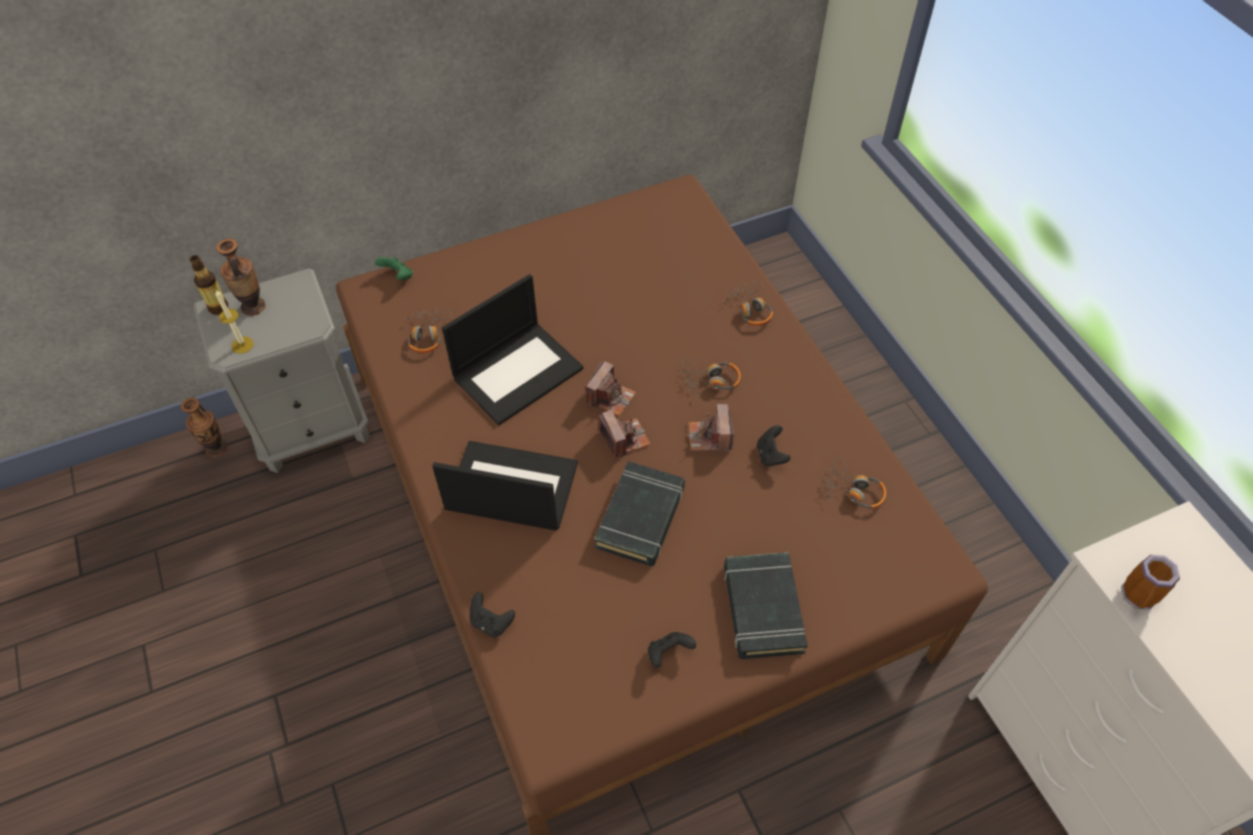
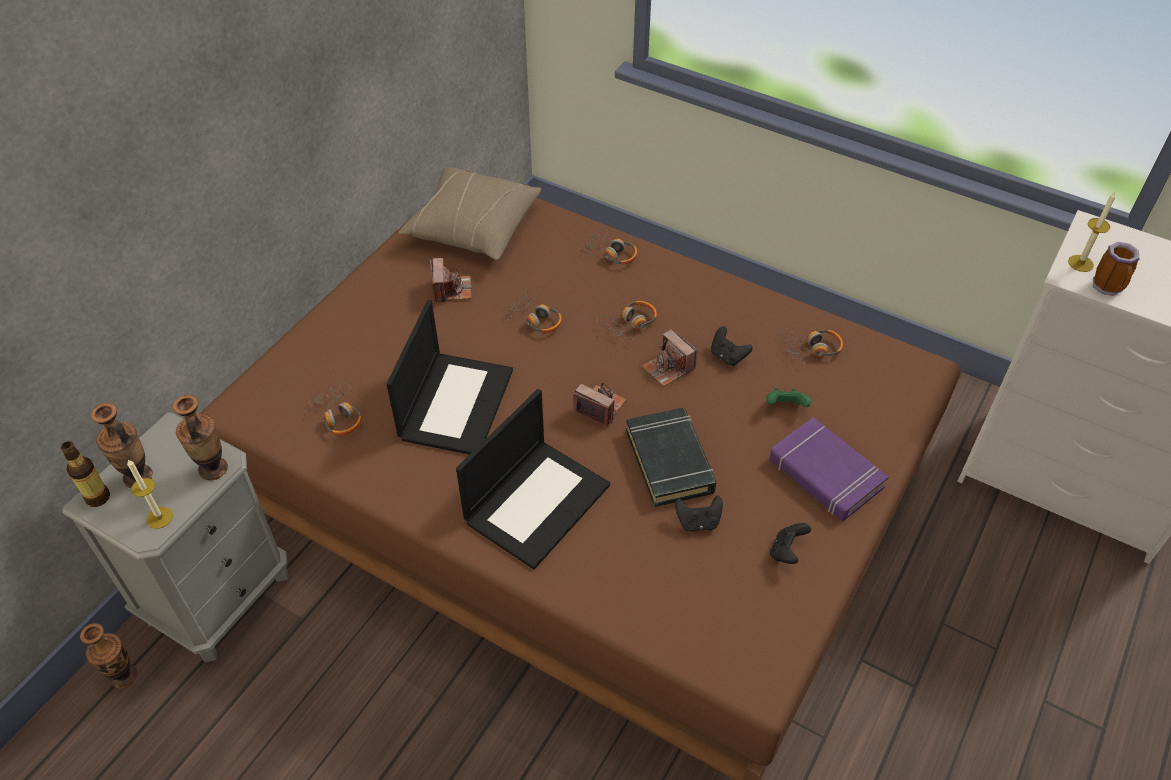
camera: 35 degrees left, 5 degrees down
(302, 328) = (213, 469): none -> vase
(398, 276) = (260, 380): green game controller -> green game controller (785, 407)
(491, 622) = (622, 620): black game controller -> black game controller (698, 522)
(510, 488) = (537, 501): laptop -> laptop turned 150 degrees clockwise
(610, 397) = (557, 381): camera -> camera (451, 290)
(638, 335) = (535, 319): none -> headphones
(655, 229) = (472, 227): none -> beige pillow
(762, 608) = (825, 474): black book -> purple book
(1132, 556) = (1080, 263): none -> candle

